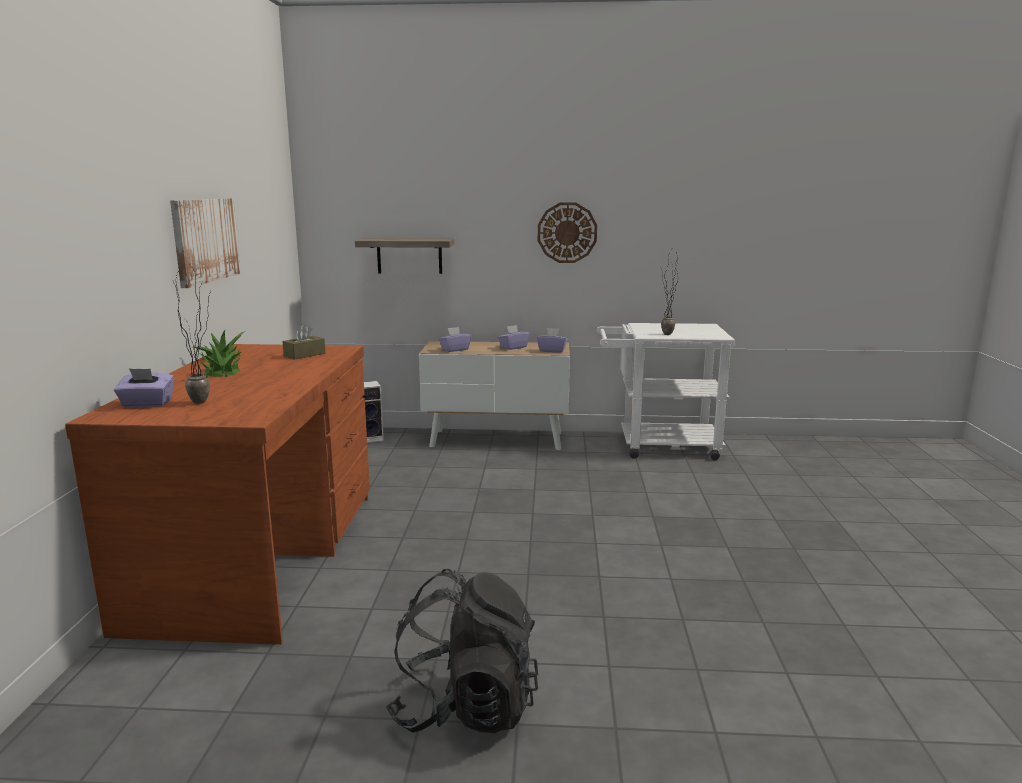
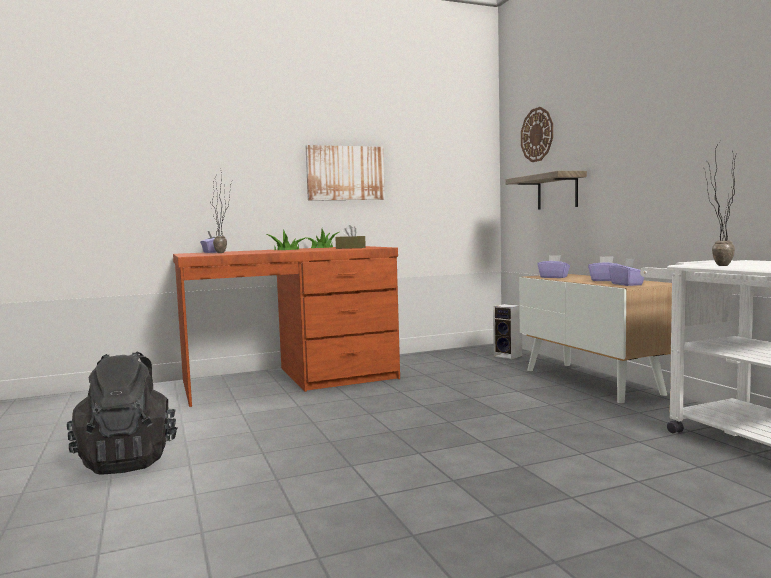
camera: 65 degrees right, 10 degrees down
(567, 232) = (680, 149): wall clock -> wall clock (537, 135)

